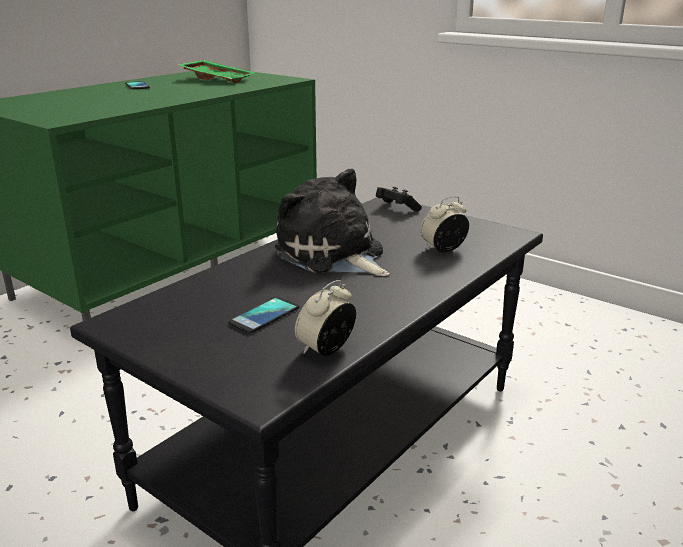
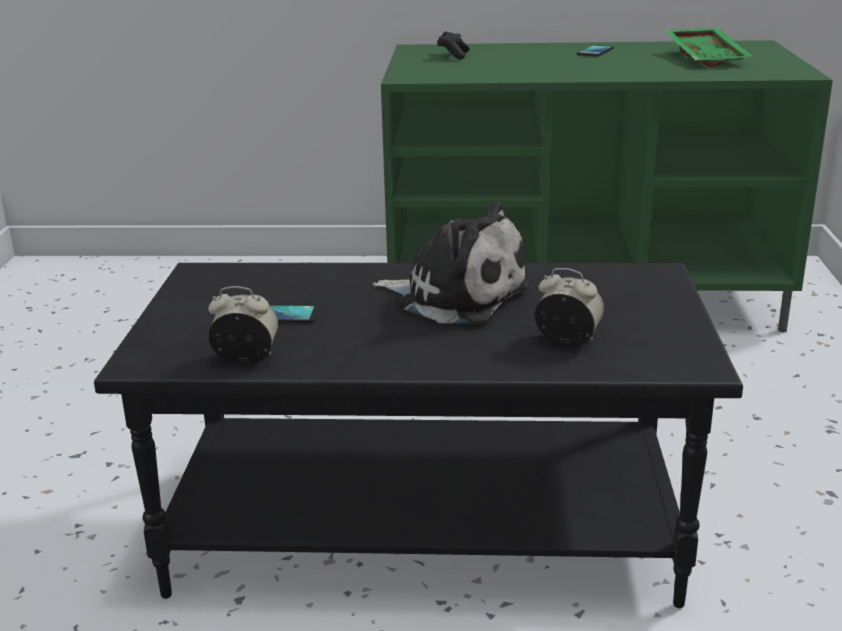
camera: 55 degrees right, 0 degrees up
(332, 255) = (455, 296): plush toy -> plush toy turned 105 degrees clockwise
(396, 208) = (650, 282): black game controller -> black game controller (453, 55)

